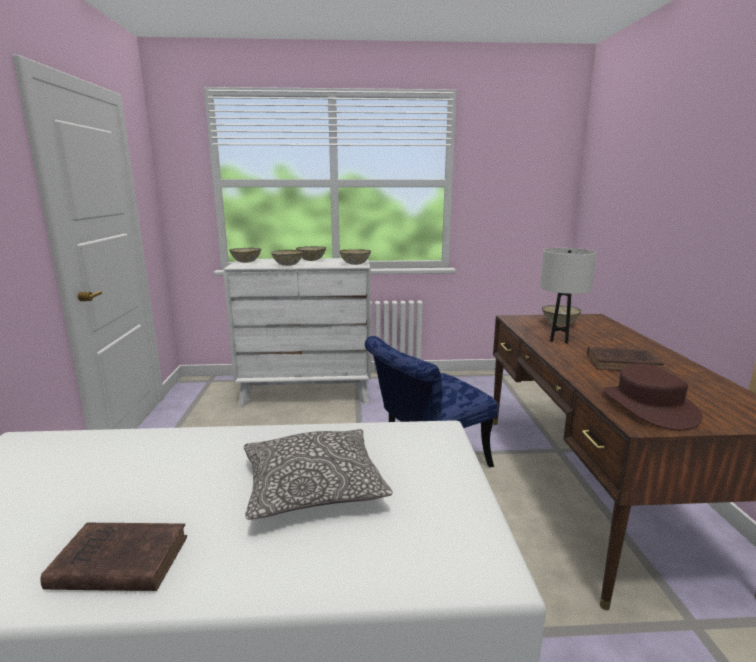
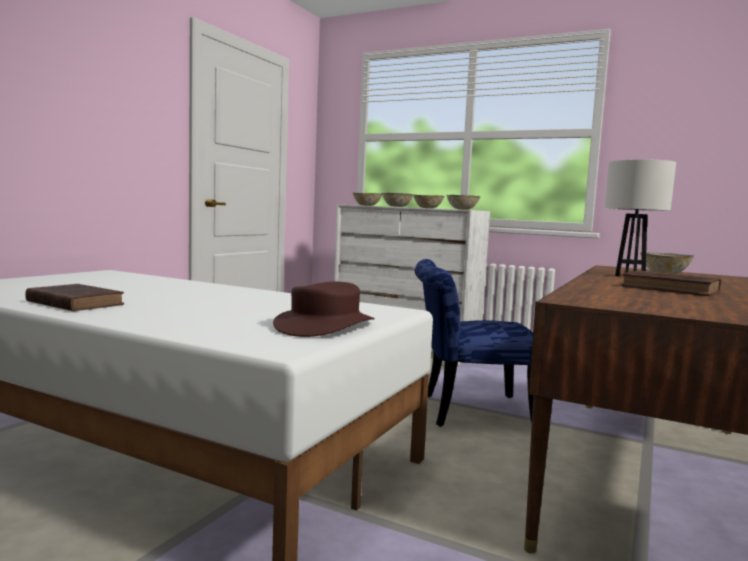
camera: 30 degrees right, 10 degrees down
(313, 486) = (238, 308): pillow -> none
(648, 407) = (616, 299): brown hat -> brown hat (325, 326)

